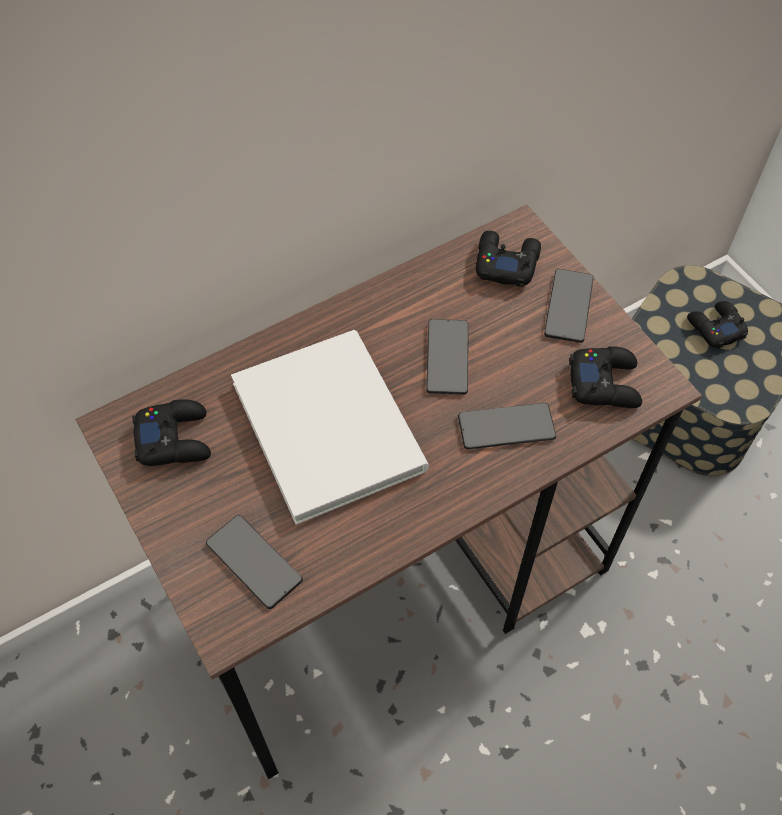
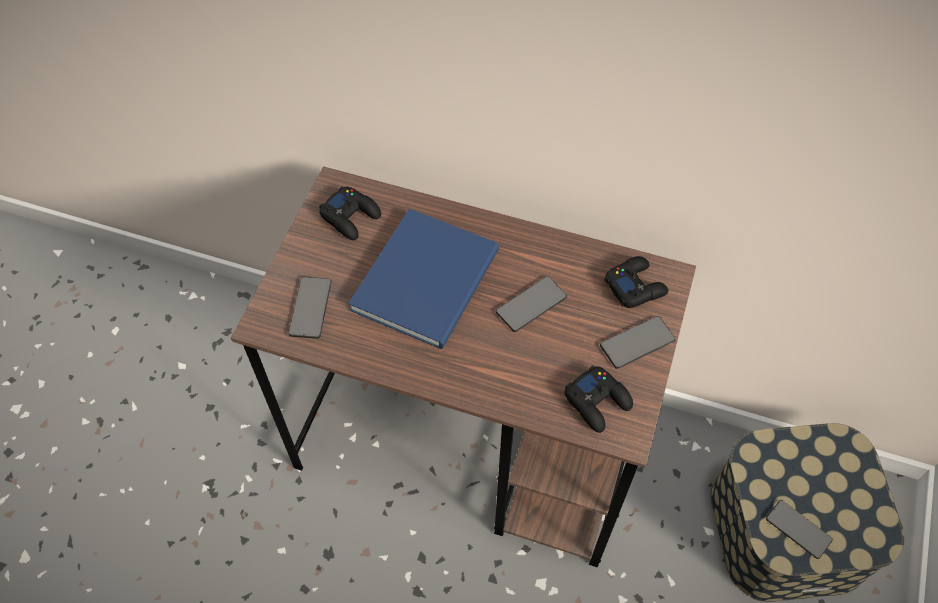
camera: 50 degrees right, 0 degrees up
(330, 420) = (430, 278): white book -> blue book
(506, 427) = (511, 369): phone -> phone (798, 529)
(715, 328) = (826, 488): black game controller -> none

